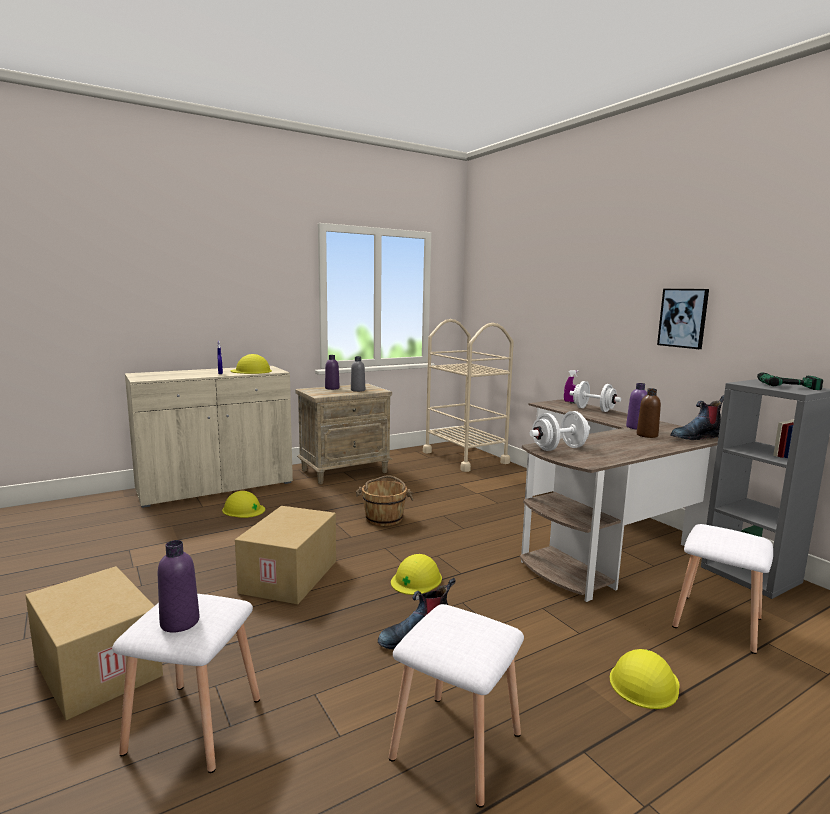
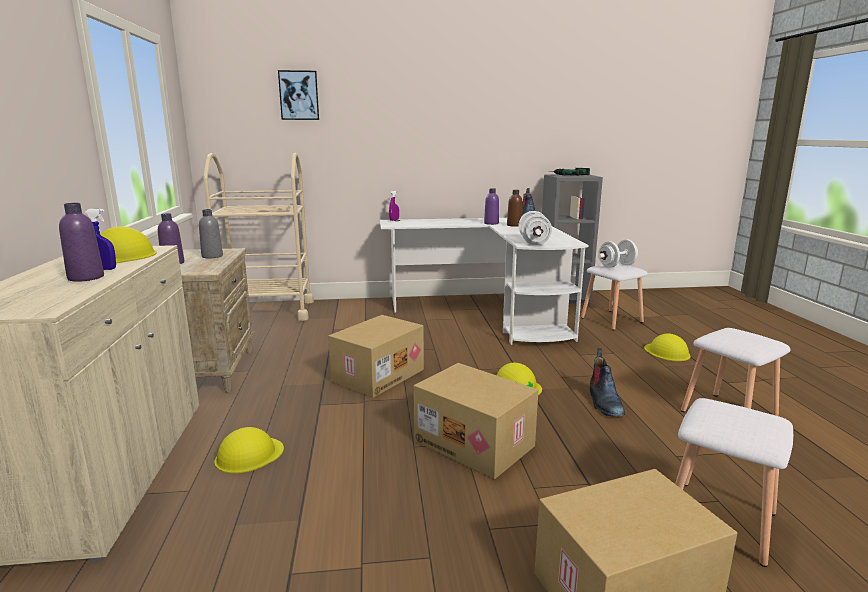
camera: 65 degrees left, 5 degrees up
(180, 622) = (754, 421): purple bottle -> purple bottle (86, 277)
(384, 518) = (378, 375): brown bucket -> cardboard box
(593, 409) = (428, 221): white dumbbell -> white dumbbell (616, 266)
(605, 536) = (490, 312): brown desk -> white desk
(683, 318) = (484, 136): picture -> picture (299, 95)

